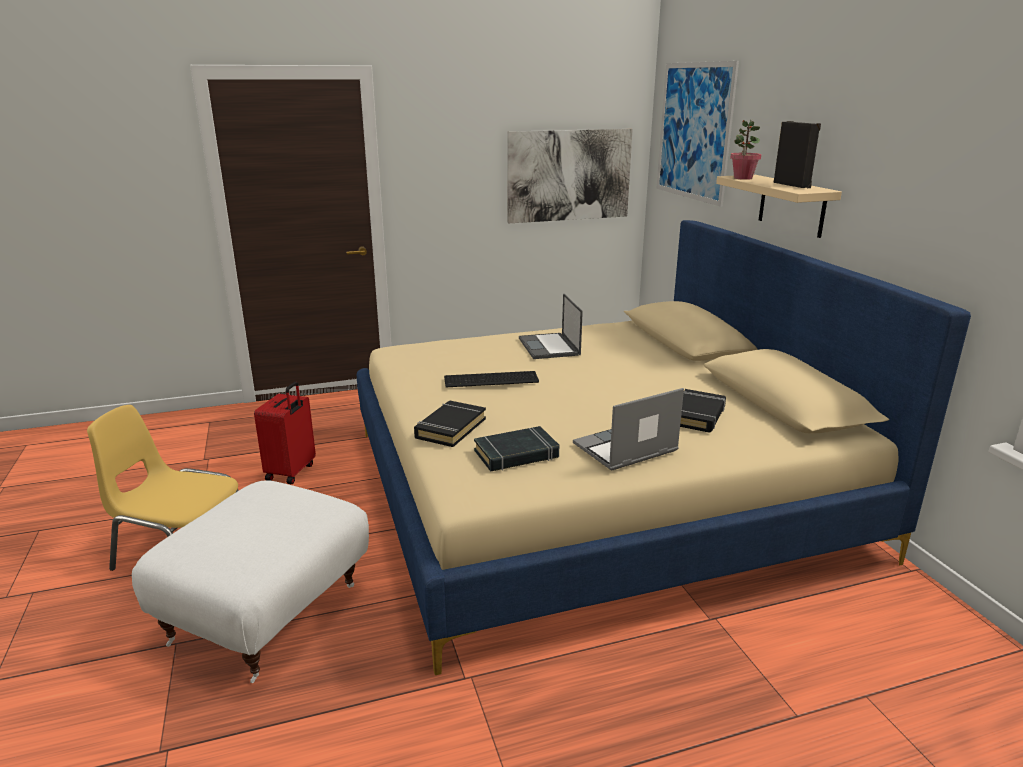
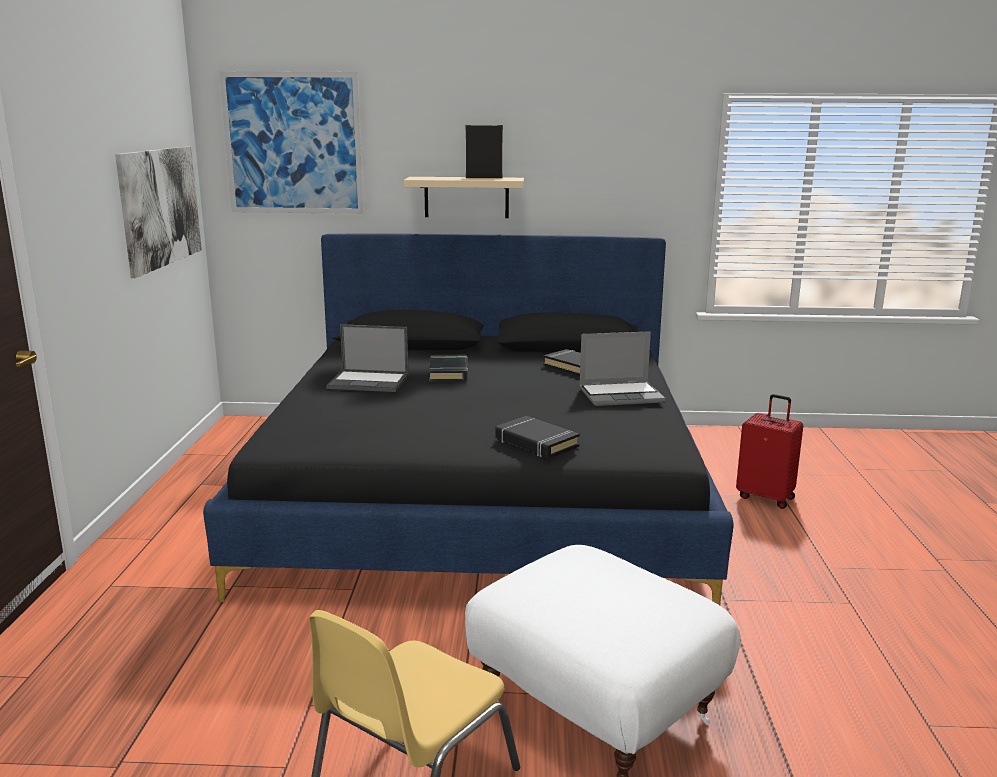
camera: 70 degrees left, 5 degrees down
(292, 472) = (264, 672): red suitcase -> red suitcase (766, 497)
(492, 380) = (437, 412): keyboard -> none
(516, 454) = (609, 427): black book -> black book (448, 373)
(594, 490) = (482, 494): beige bed -> black bed
(625, 449) = (621, 395): laptop -> laptop turned 90 degrees counterclockwise
(742, 178) = (429, 178): potted plant -> none

